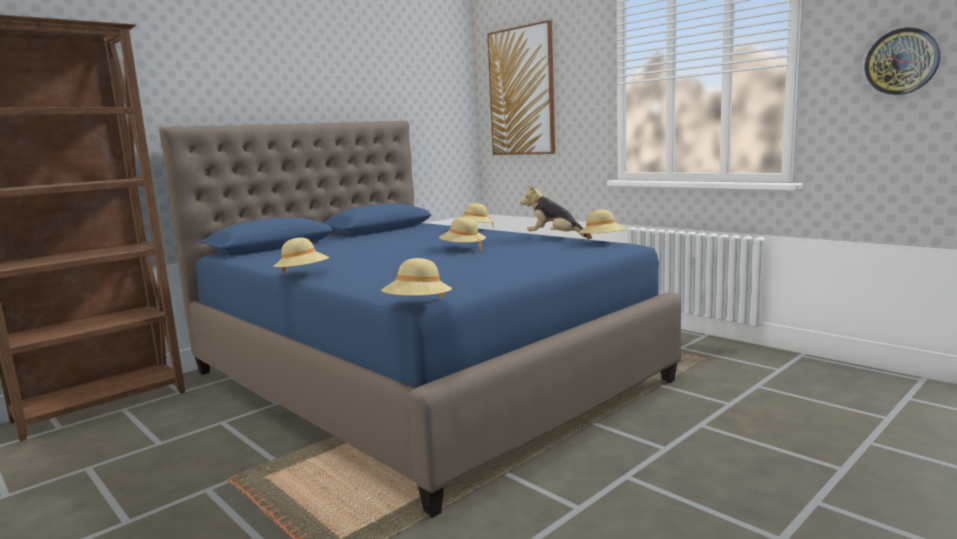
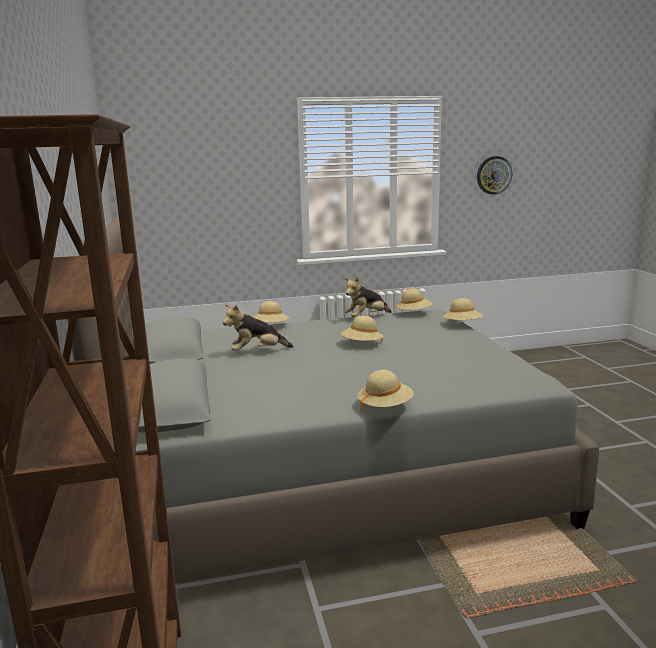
camera: 60 degrees left, 5 degrees up
(402, 238) = (257, 352): none -> plush toy
(418, 306) = (563, 387): beige hat -> beige hat (462, 325)
(421, 376) = (328, 475): blue bed -> grey bed
(522, 92) = (185, 179): picture -> none

